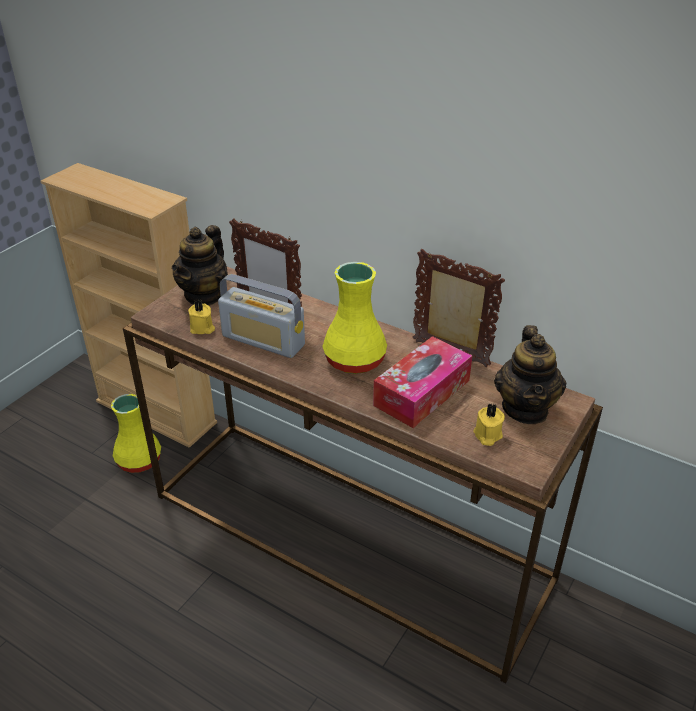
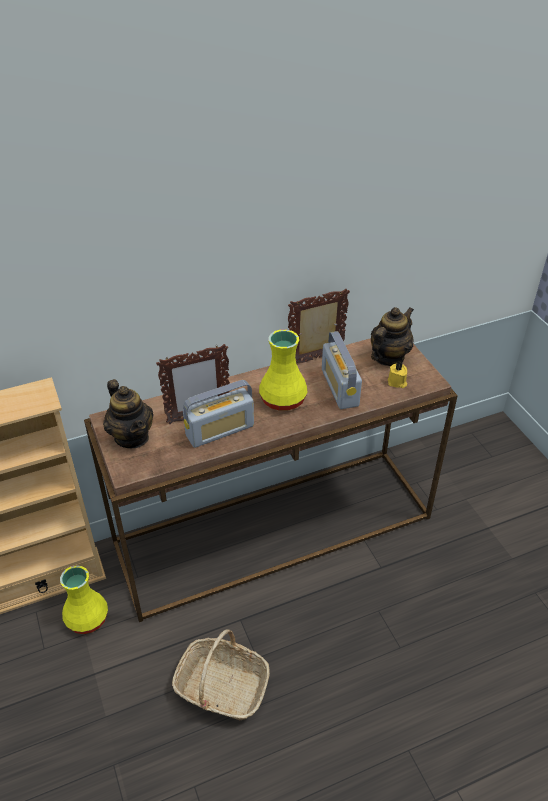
camera: 55 degrees left, 5 degrees up
(125, 601) = (221, 687): none -> basket
(202, 328) = (173, 454): yellow candle -> none
(422, 392) = (340, 387): tissue box -> radio
(525, 409) = (388, 357): teapot -> teapot turned 90 degrees counterclockwise

